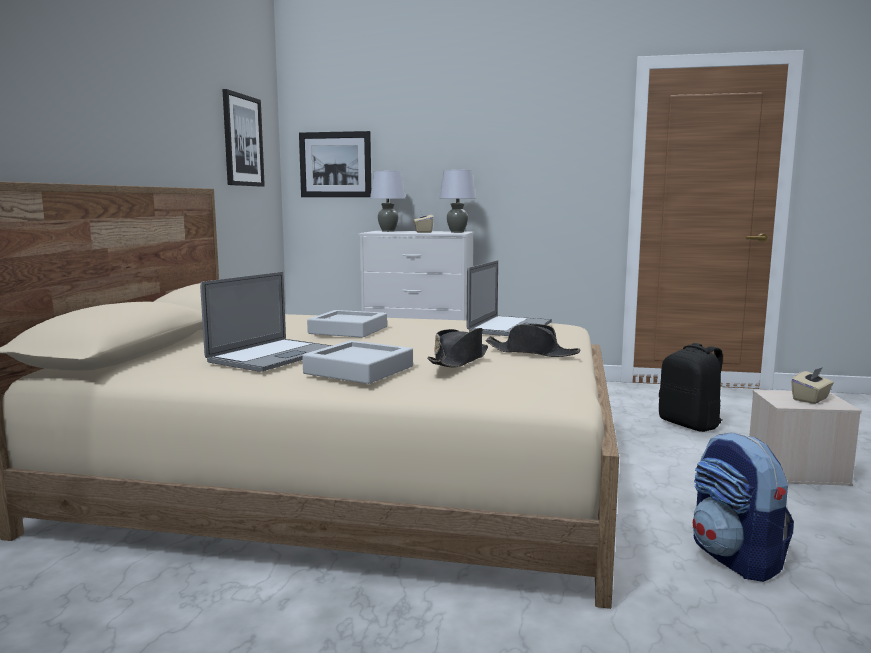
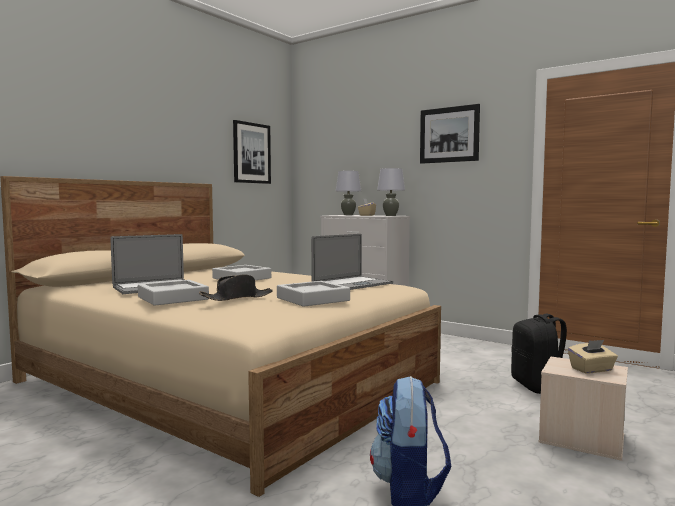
camera: 25 degrees right, 5 degrees down
(335, 164) = (323, 168): picture -> picture (449, 134)
(532, 352) = (313, 299): black hat -> grey tray

